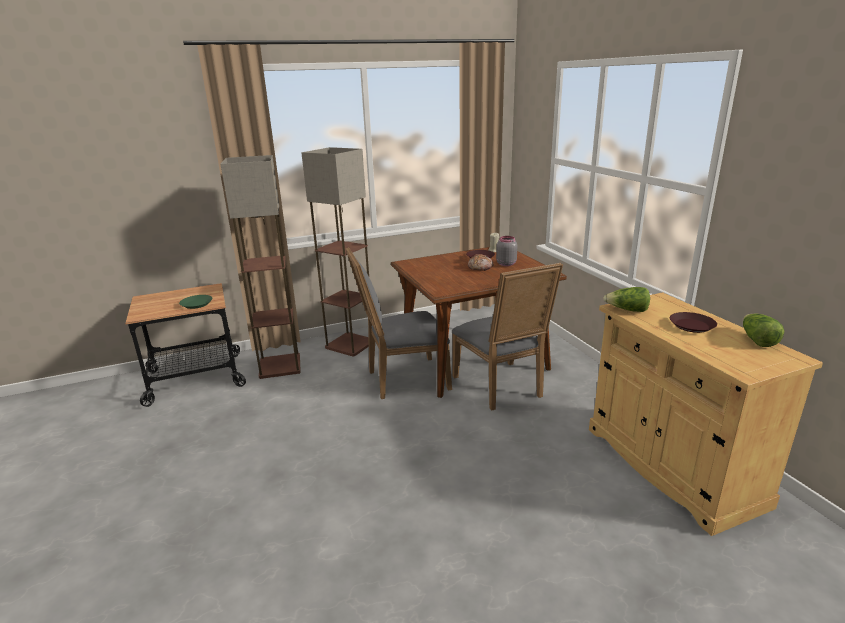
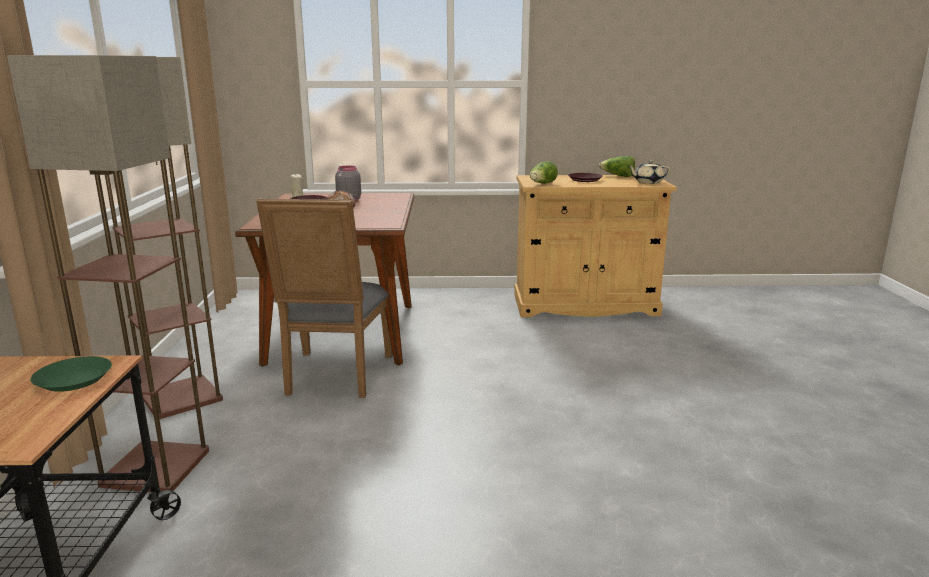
camera: 70 degrees left, 5 degrees down
(501, 388) = (418, 332): grey chair -> none
(744, 362) = (647, 182): none -> beige teapot

